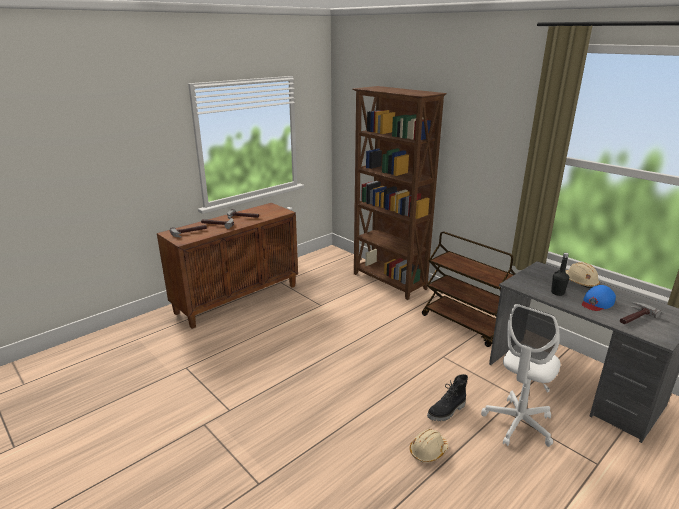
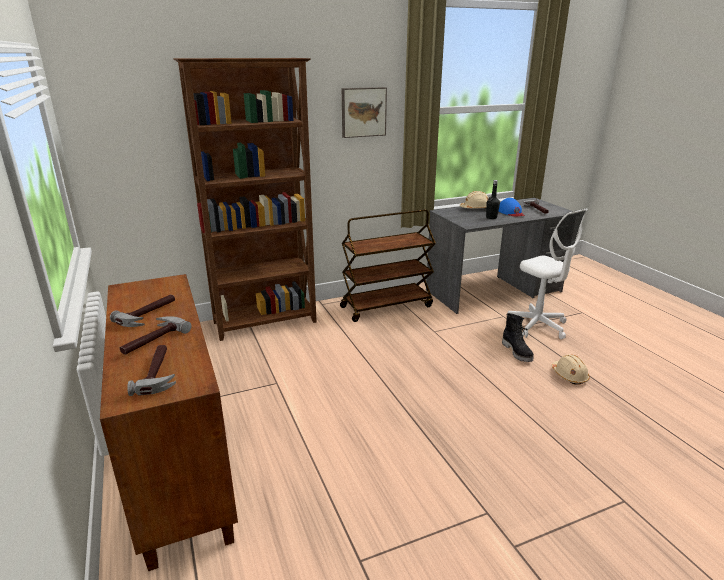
camera: 70 degrees left, 0 degrees up
(499, 147) = (363, 112): none -> picture

